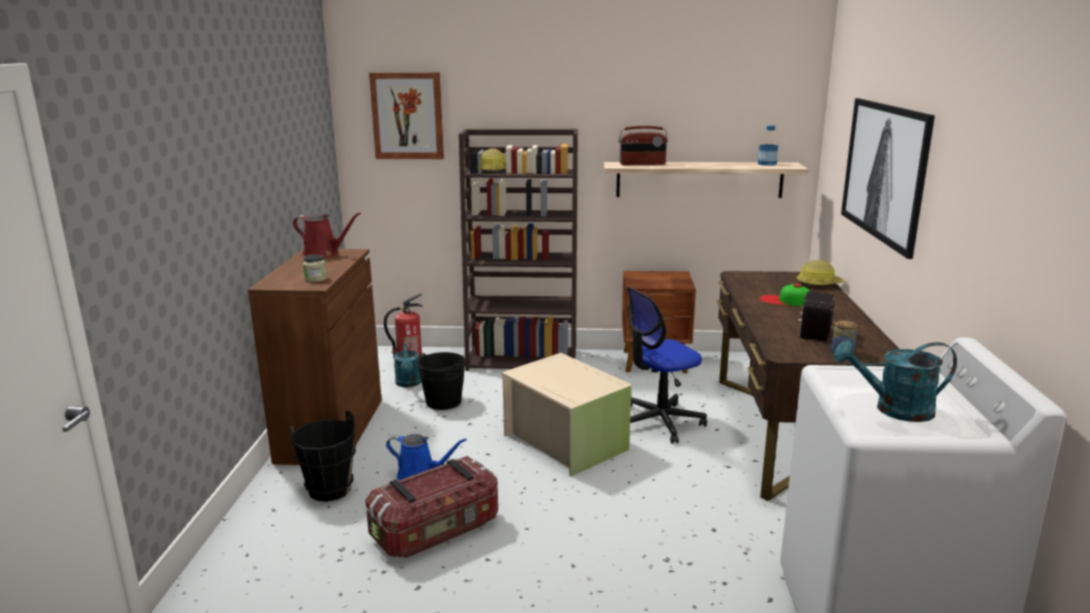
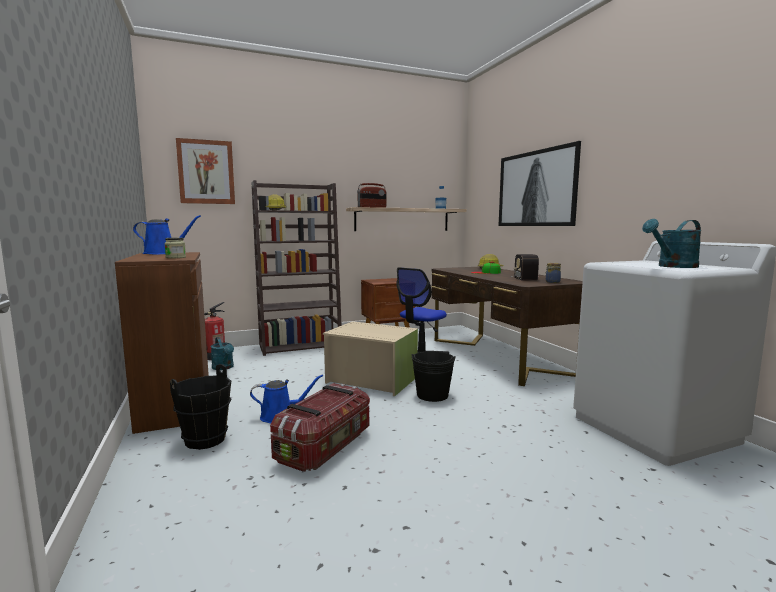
camera: 25 degrees left, 10 degrees down
(324, 254) = (163, 253): red watering can -> blue watering can
(443, 402) = (261, 373): black bucket -> black bucket (432, 395)

